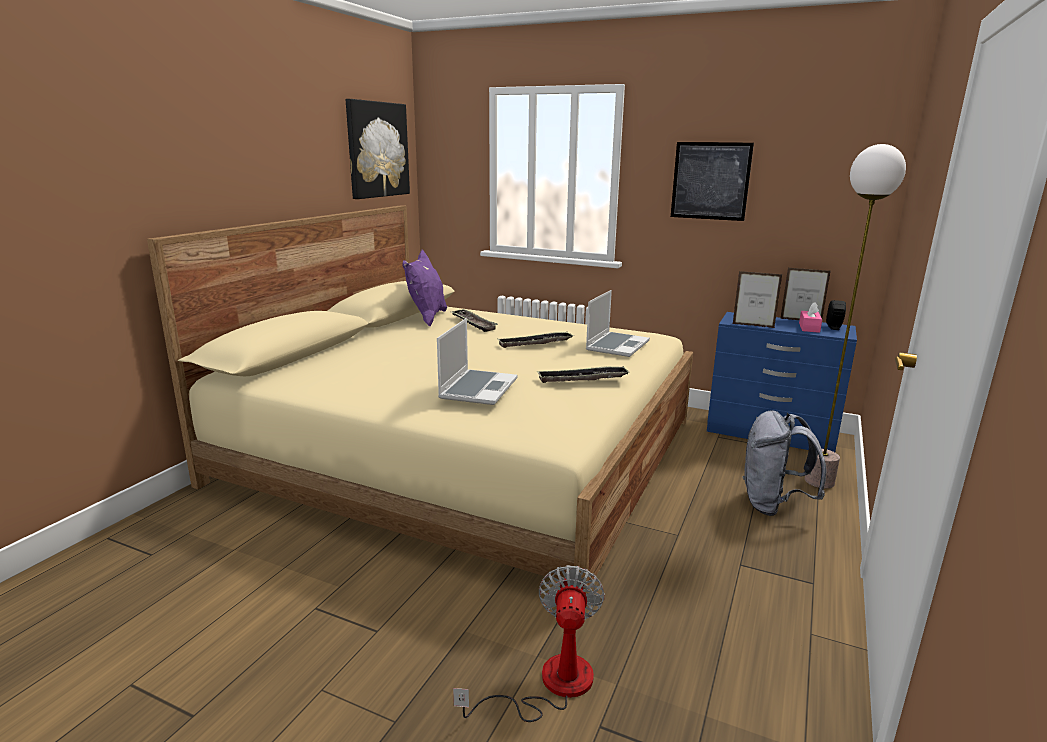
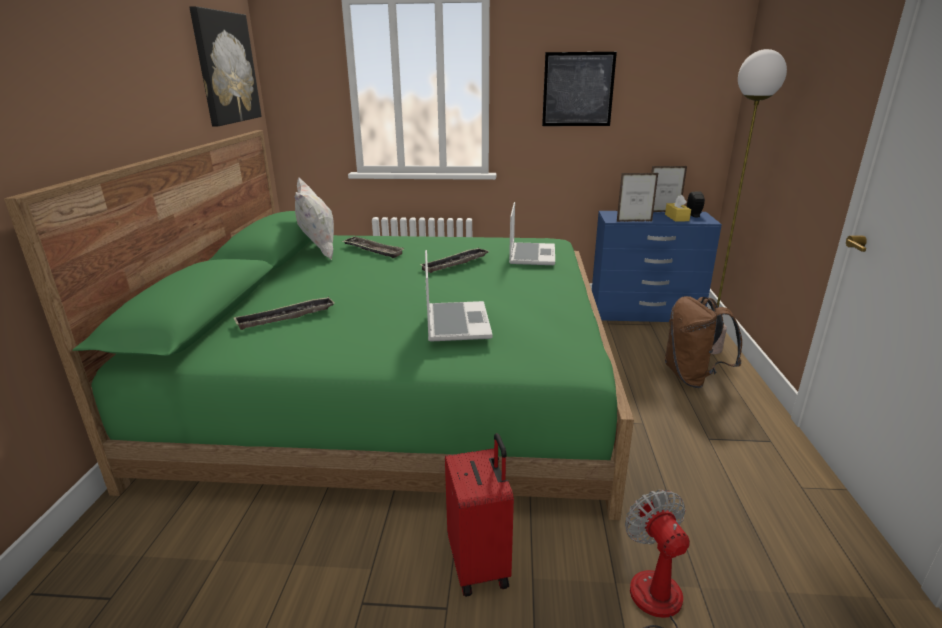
camera: 20 degrees left, 5 degrees up
(426, 318) = (318, 251): purple pillow -> white pillow
(428, 608) = (480, 564): none -> red suitcase
(466, 450) = (400, 381): beige bed -> green bed
(582, 379) = (539, 295): tray -> tray (286, 317)
(773, 505) = (693, 377): grey backpack -> brown backpack
(809, 328) = (676, 218): pink tissue box -> yellow tissue box

